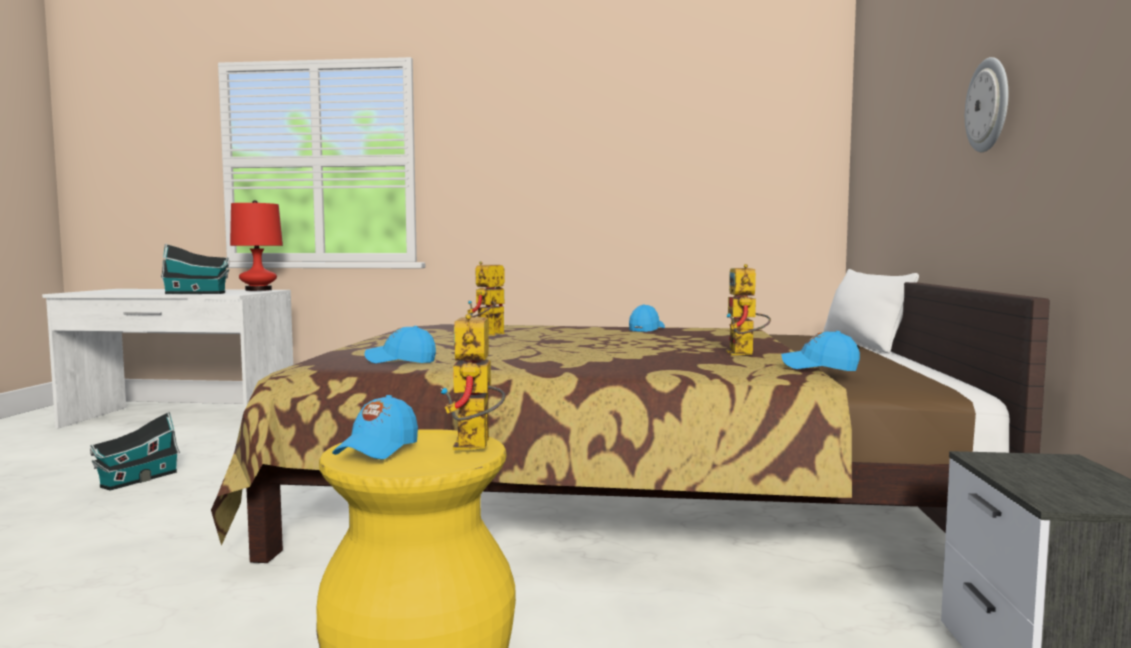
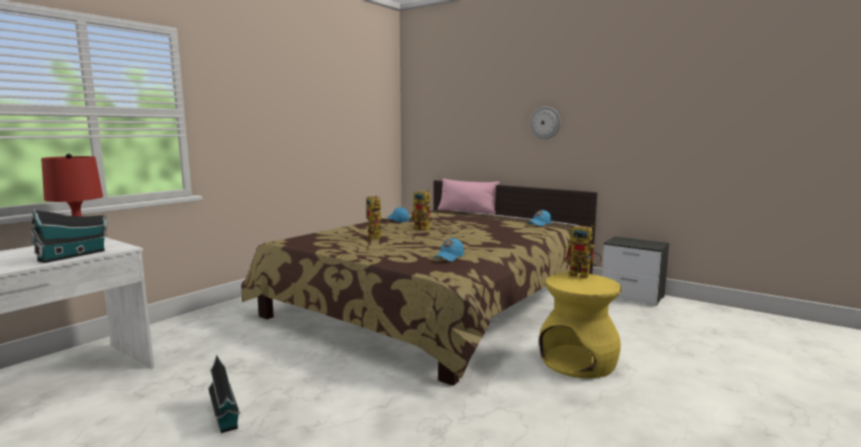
camera: 60 degrees left, 5 degrees up
(378, 449) = (578, 286): blue cap -> none
(744, 354) = (501, 224): toy robot -> toy robot (425, 229)
(862, 343) = (467, 211): white pillow -> pink pillow

